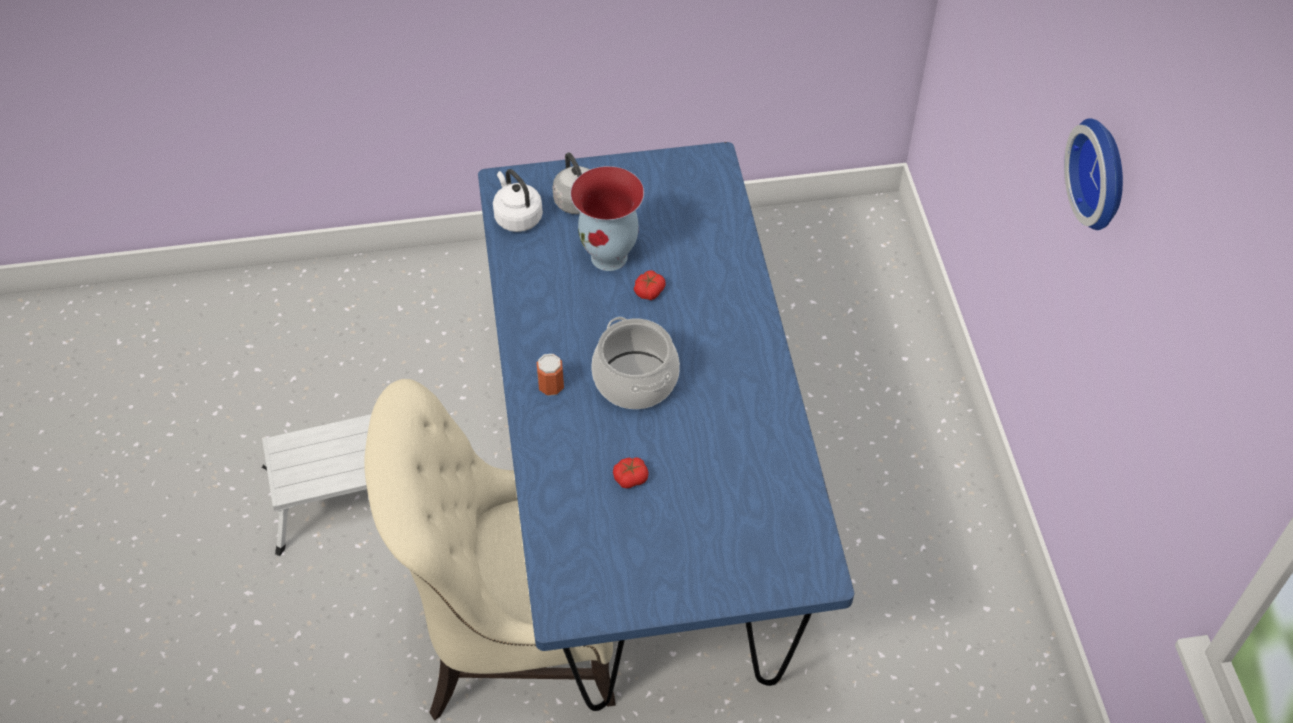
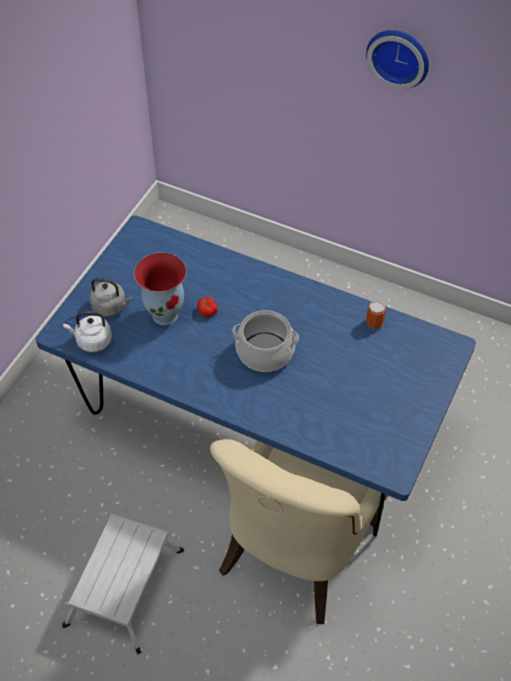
camera: 55 degrees left, 0 degrees up
(551, 386) = (235, 393): can -> can (374, 323)
(630, 478) = (330, 391): tomato -> none

